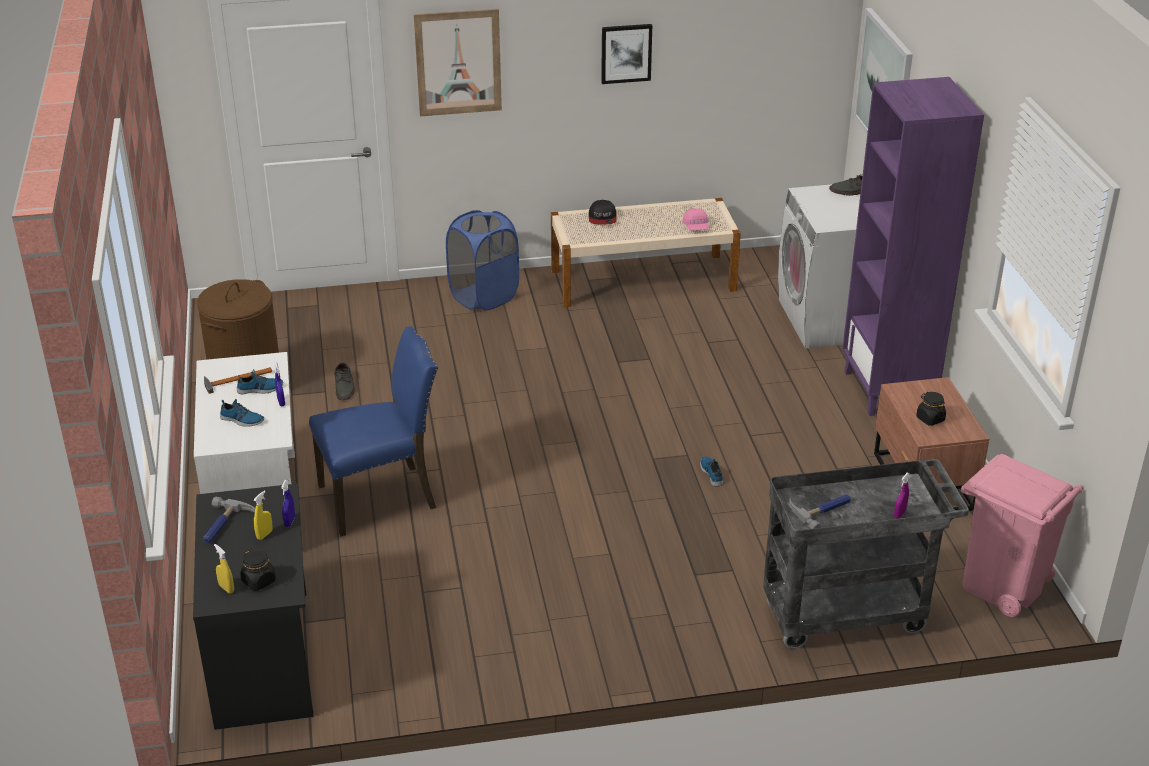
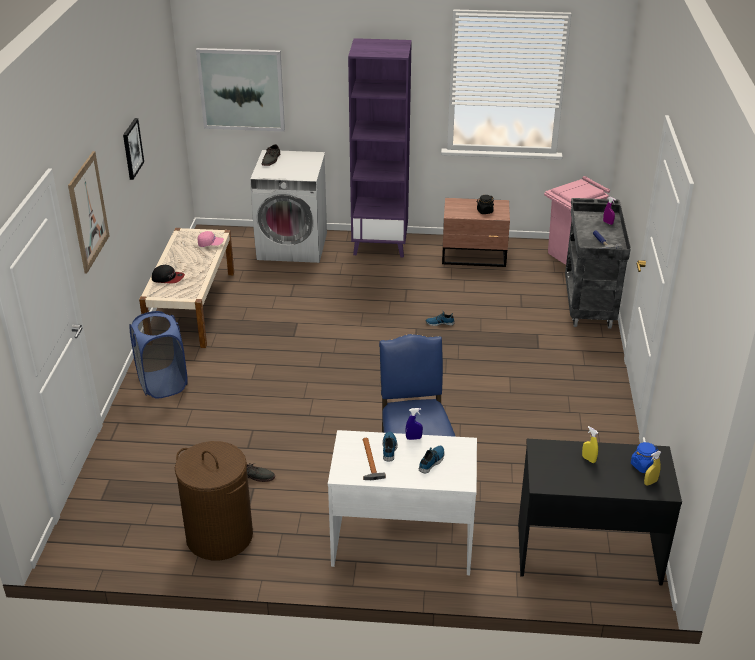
camera: 75 degrees left, 0 degrees up
(224, 525) = (574, 479): hammer -> none
(259, 581) = (643, 465): black jar -> blue jar
(289, 521) = (574, 445): blue spray bottle -> none

